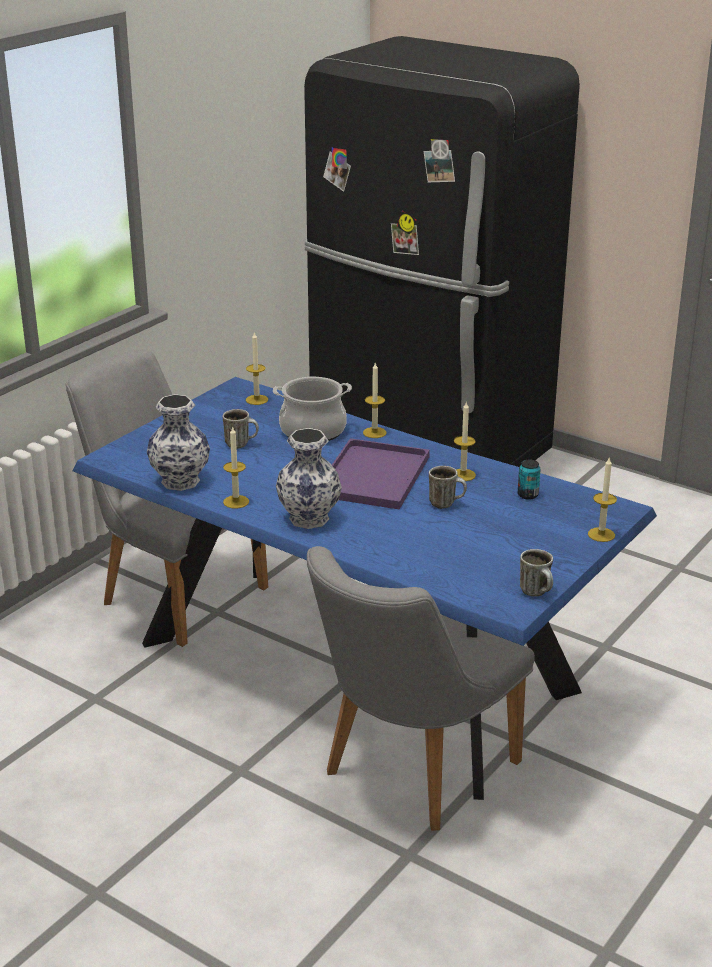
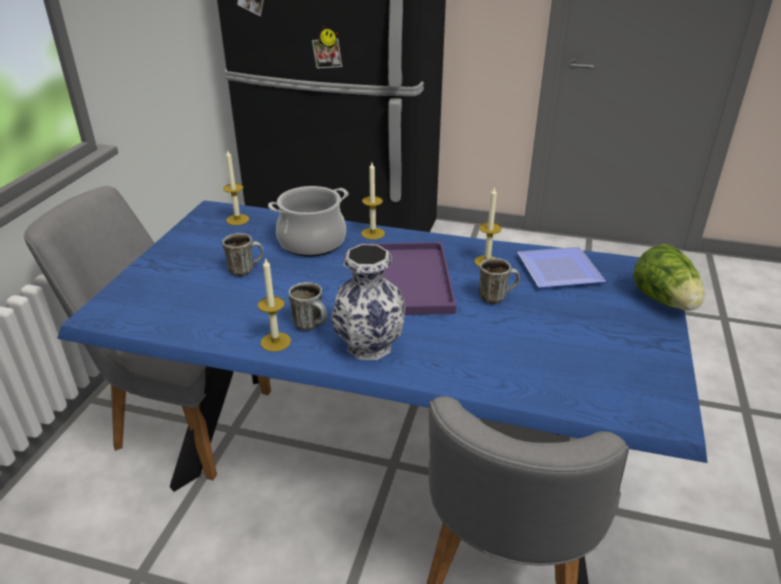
camera: 20 degrees left, 5 degrees up
(180, 481) = (197, 328): vase -> none
(527, 495) = (562, 271): can -> plate
(538, 593) = (674, 388): mug -> mug (312, 325)
(601, 534) = (664, 301): candle -> lettuce

